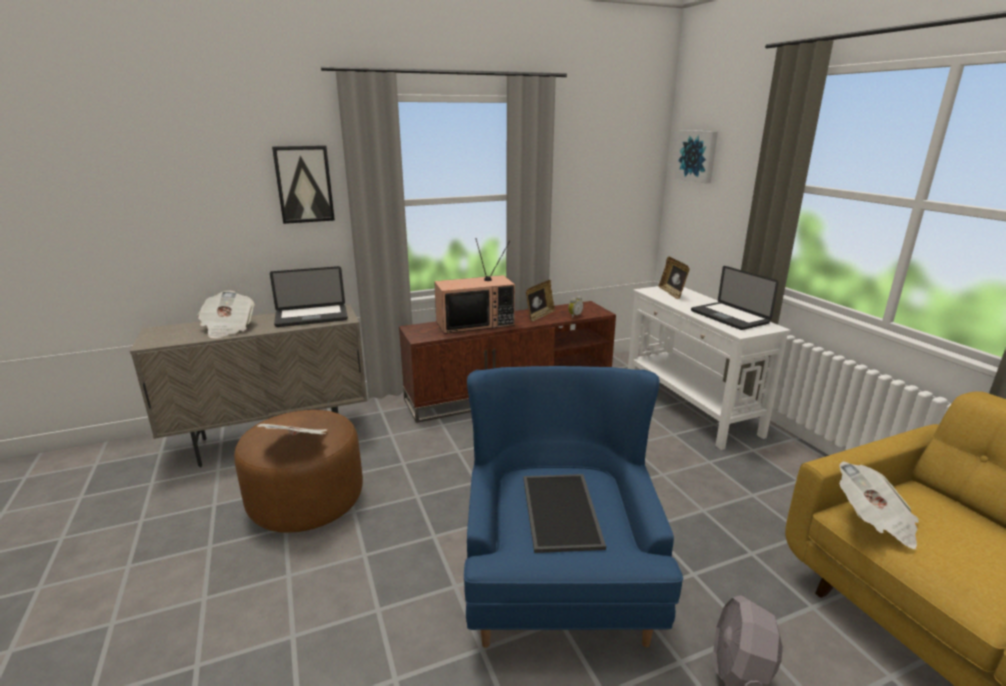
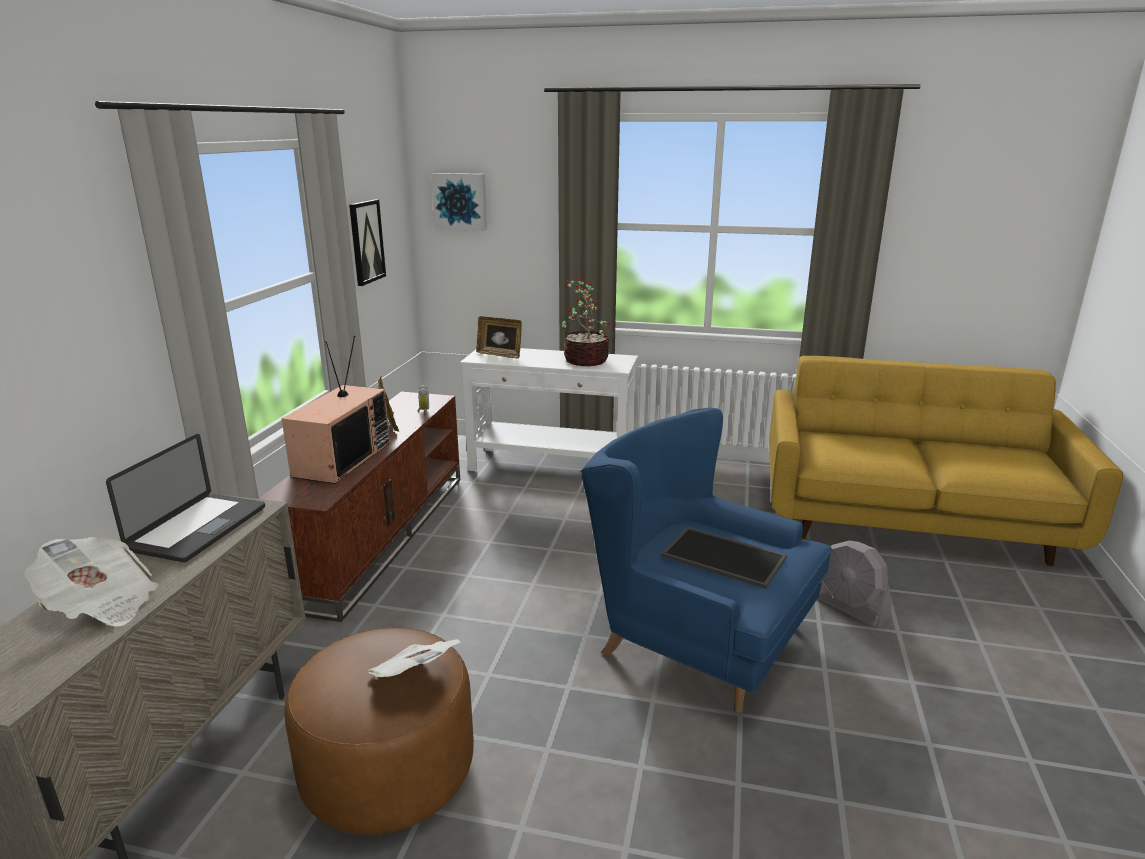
camera: 55 degrees left, 0 degrees up
(304, 184) = (78, 312): picture -> picture (366, 242)
(729, 317) = (585, 360): laptop -> potted plant
(874, 521) = (833, 460): newspaper -> none

